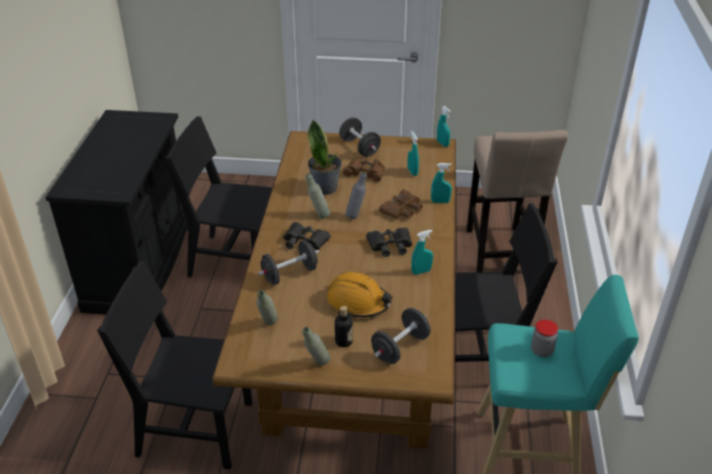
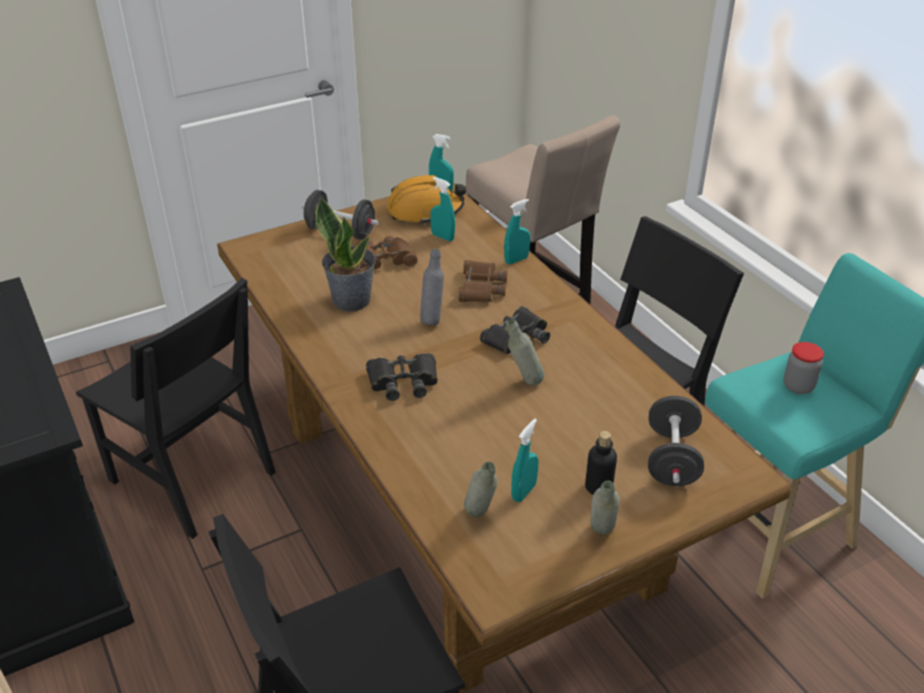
camera: 35 degrees left, 0 degrees up
(235, 260) = (192, 477): black chair -> black chair turned 120 degrees counterclockwise
(289, 274) = (431, 434): black dumbbell -> none
(318, 215) = (382, 339): grey bottle -> grey bottle (523, 382)
(358, 302) = (559, 427): orange hard hat -> orange hard hat (425, 211)
(421, 271) = (590, 354): turquoise spray bottle -> turquoise spray bottle (524, 492)

